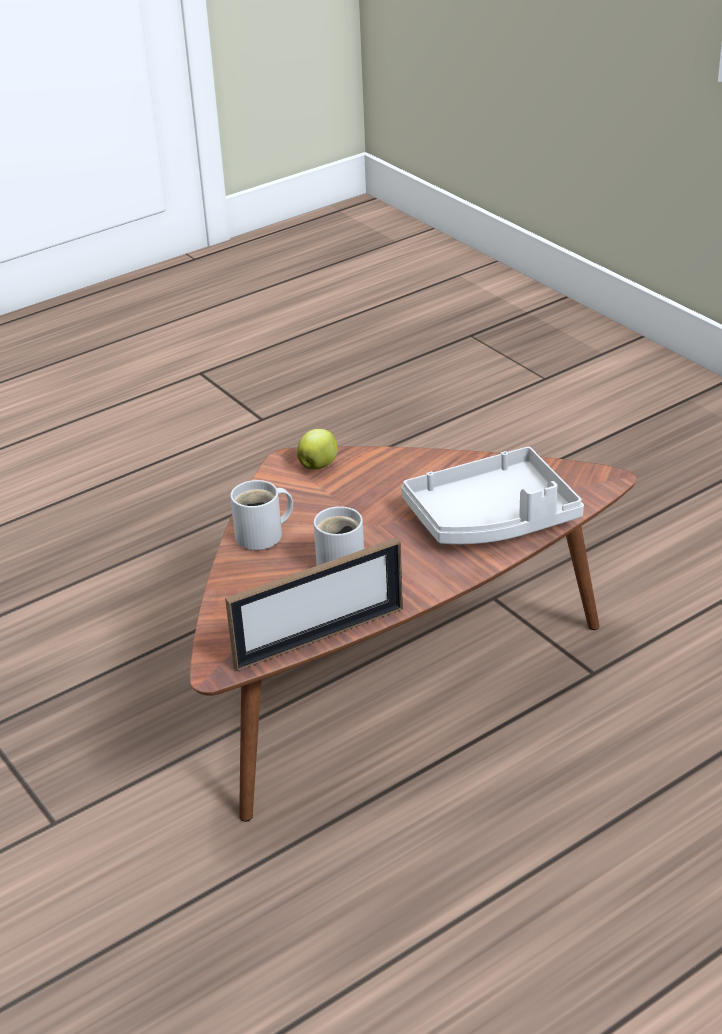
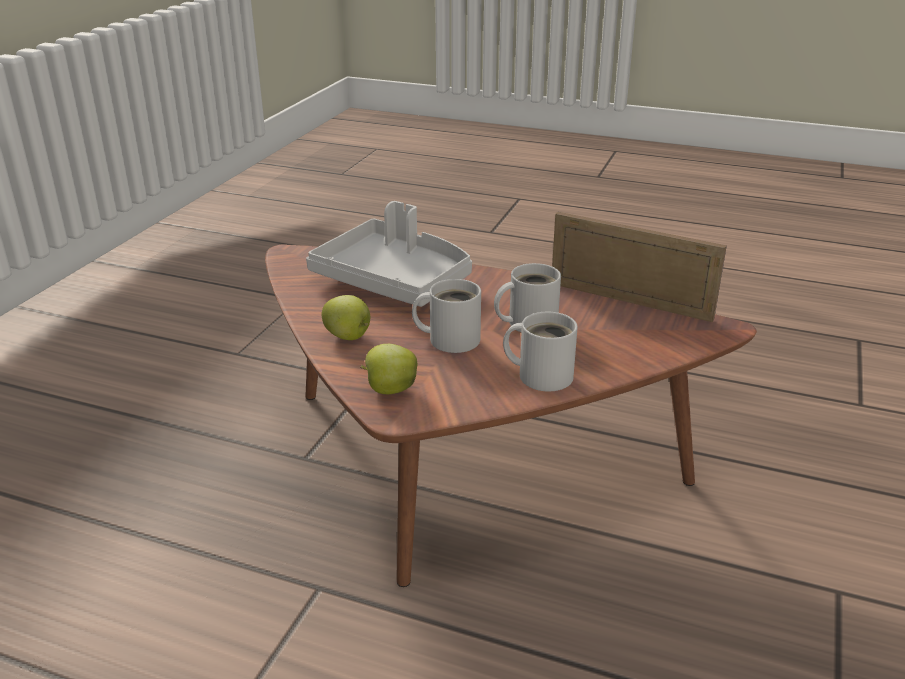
camera: 125 degrees left, 5 degrees down
(360, 513) = (450, 338): none -> white mug
(411, 468) = (349, 337): none -> apple

